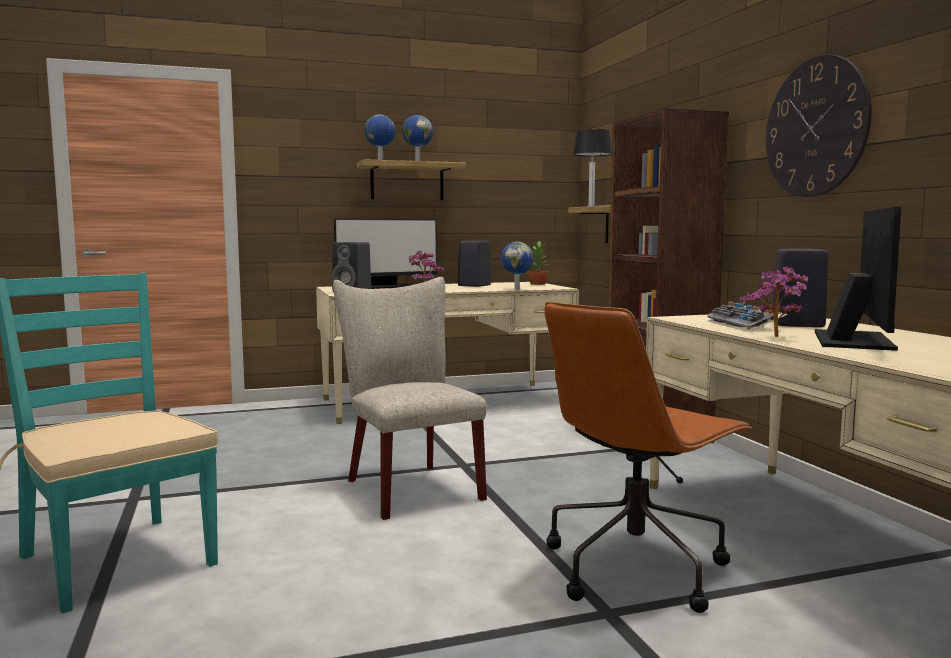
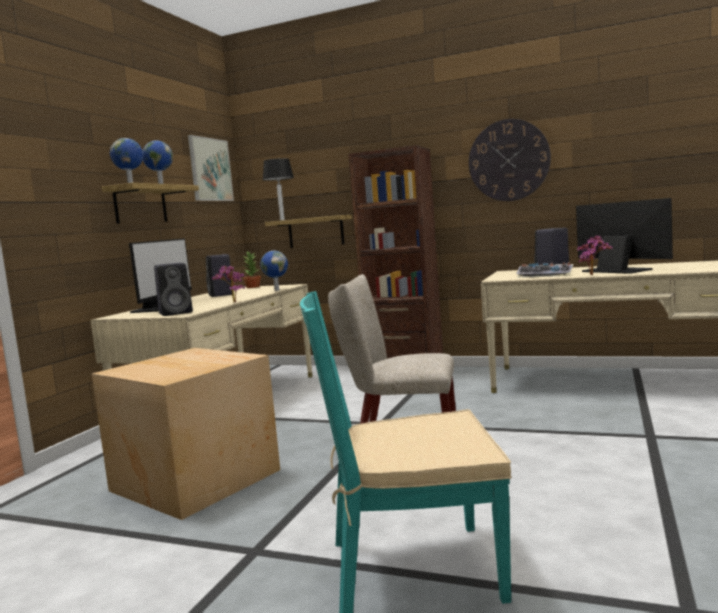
camera: 50 degrees left, 0 degrees up
(259, 444) = (196, 479): none -> cardboard box
(528, 143) = (210, 169): none -> picture
(636, 567) = (600, 419): brown office chair -> none

